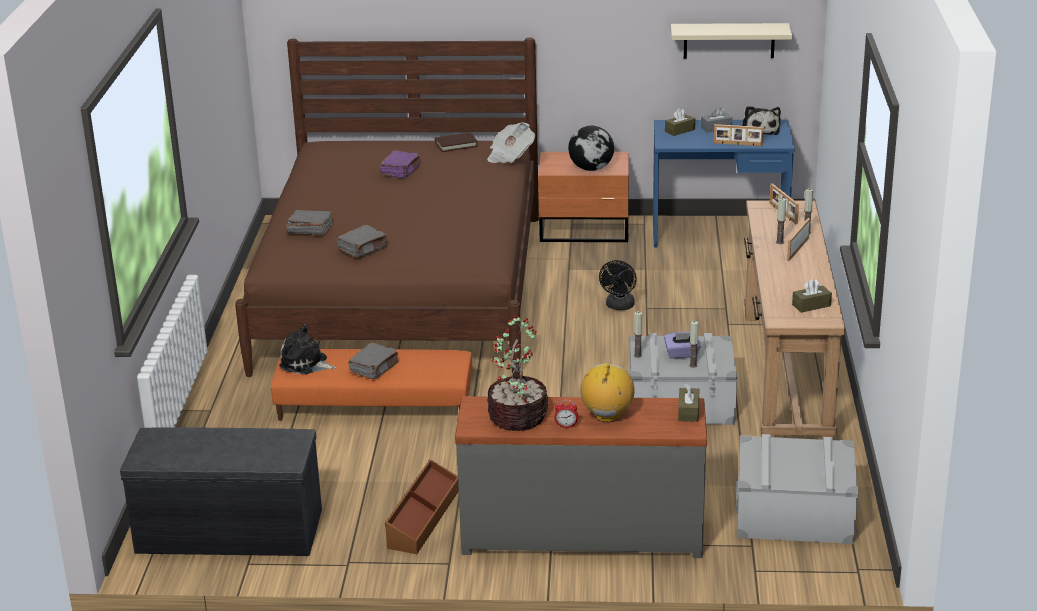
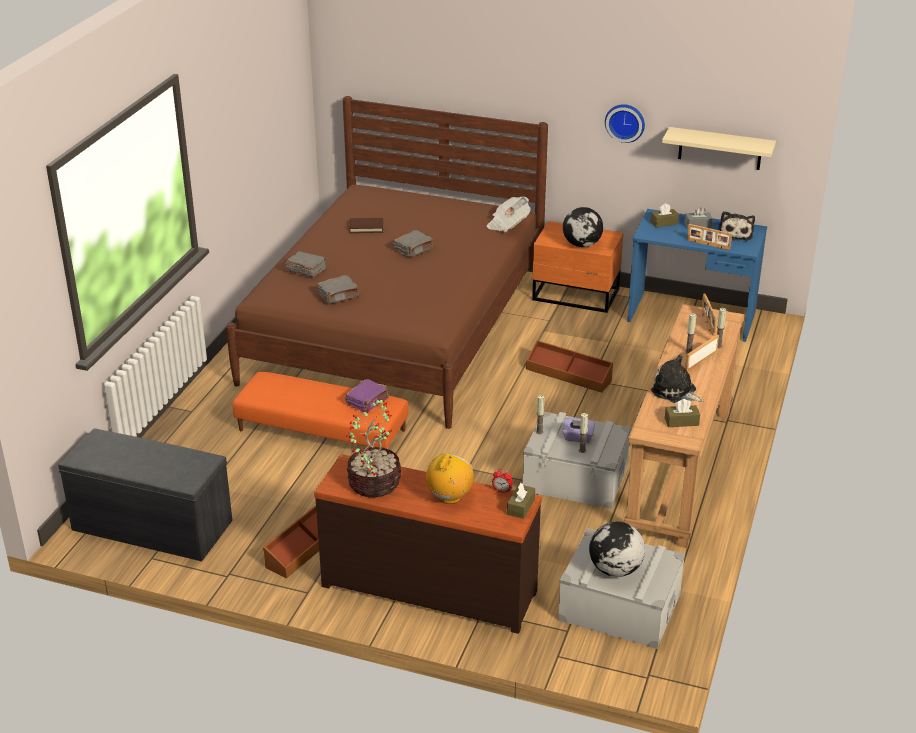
camera: 15 degrees right, 5 degrees up
(306, 364) = (268, 388): plush toy -> plush toy (675, 392)
(374, 368) = (320, 402): grey book -> grey book (414, 250)
(401, 171) = (409, 226): purple book -> purple book (367, 402)
(456, 144) = (469, 206): brown book -> brown book (366, 227)
(566, 426) = (409, 500): alarm clock -> alarm clock (502, 490)
(582, 532) = (430, 587): grey dresser -> brown dresser
(619, 306) = (569, 374): black fan -> brown storage box
(621, 25) = (625, 122): none -> wall clock
(790, 468) = (614, 570): none -> globe

